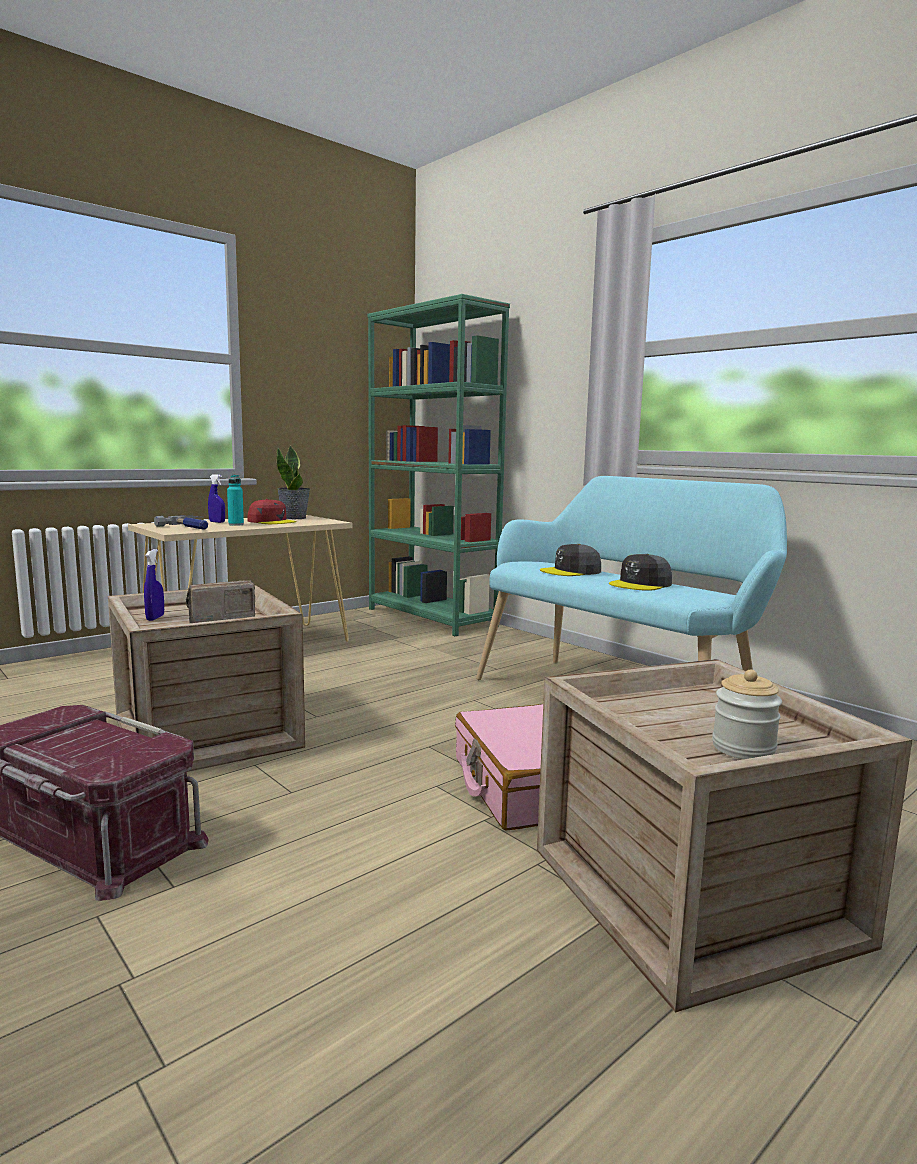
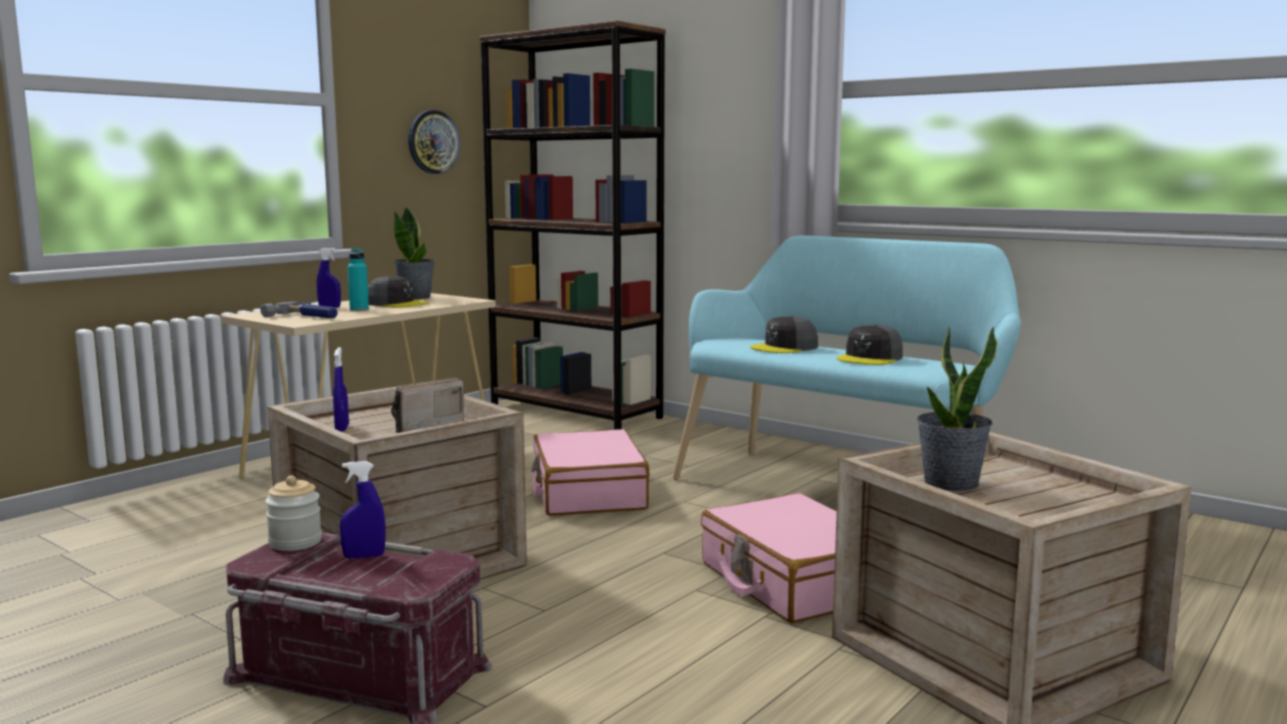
camera: 10 degrees left, 0 degrees up
(105, 733) = (364, 556): none -> blue spray bottle
(272, 521) = (396, 303): red cap -> grey cap
(325, 397) = (433, 142): none -> wall clock
(398, 686) = (587, 493): none -> pink suitcase
(431, 617) = (575, 412): green bookcase -> brown bookcase
(652, 711) = (950, 483): none -> potted plant
(743, 748) = (1050, 507): jar -> jar (295, 542)

